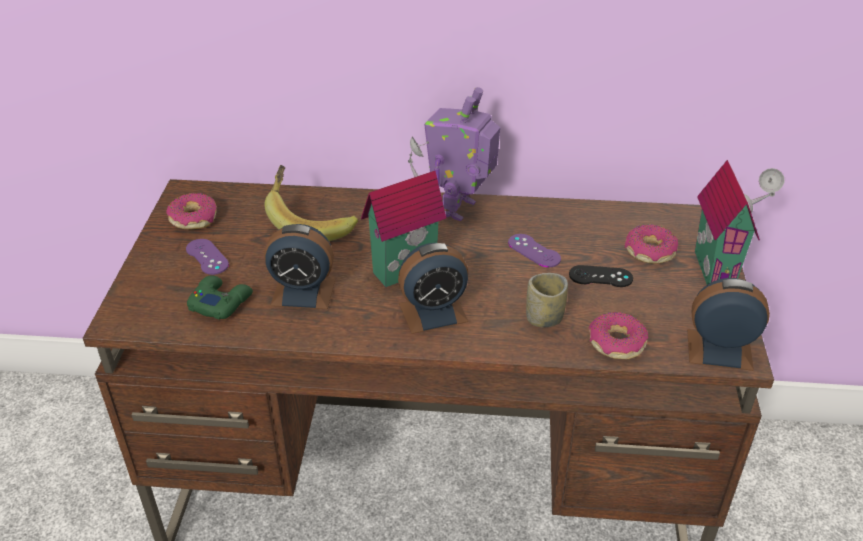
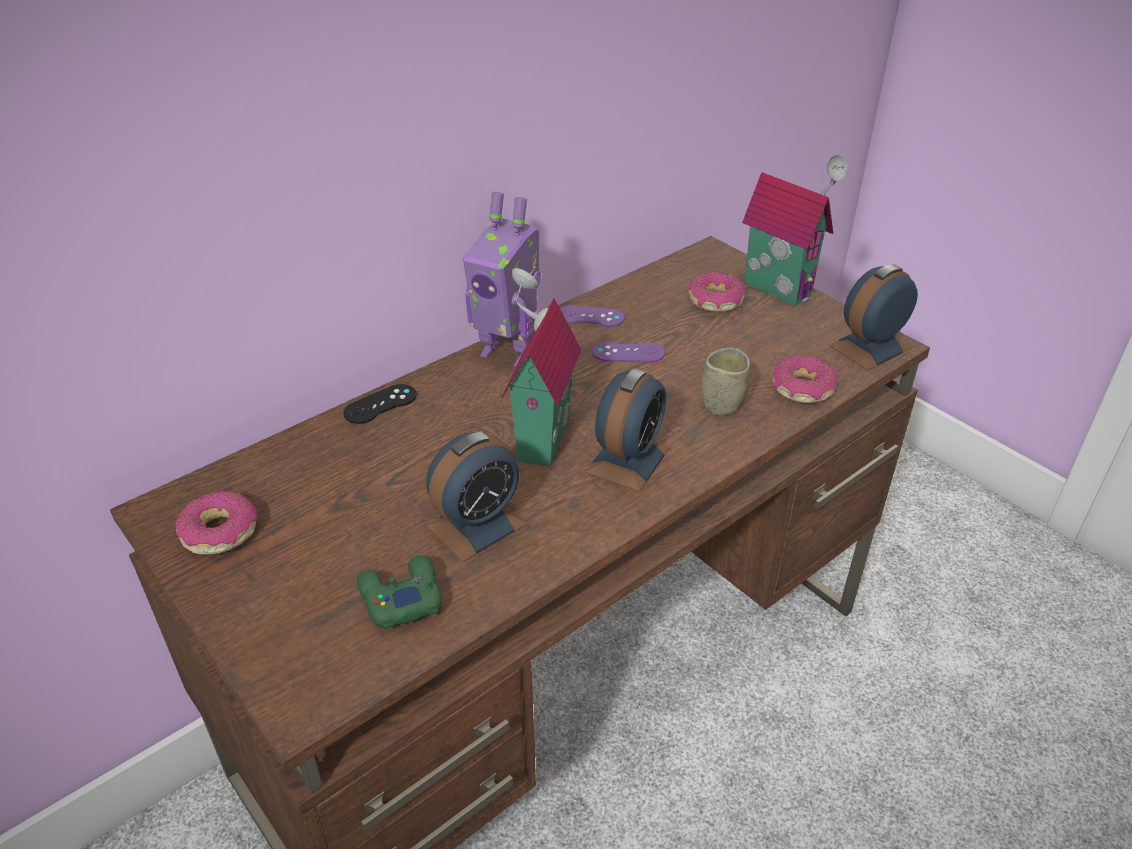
camera: 45 degrees left, 0 degrees up
(207, 257) = (306, 562): purple game controller -> purple game controller (590, 316)
(310, 221) = (372, 451): banana -> none
(460, 209) = (508, 353): toy robot -> toy robot turned 45 degrees counterclockwise
(600, 276) = (711, 343): black game controller -> black game controller (380, 404)

